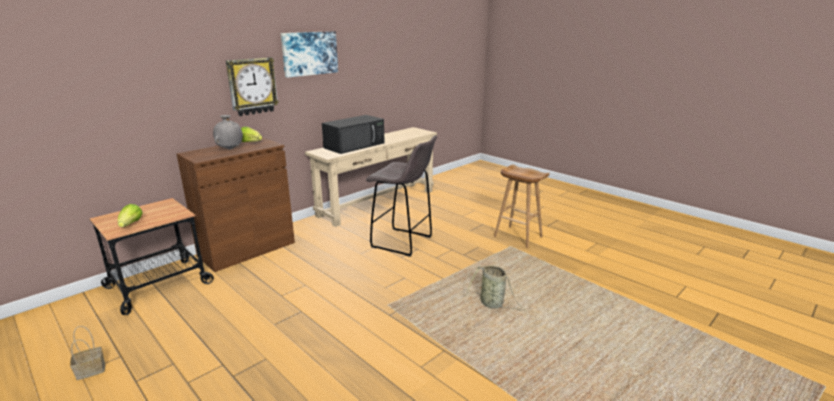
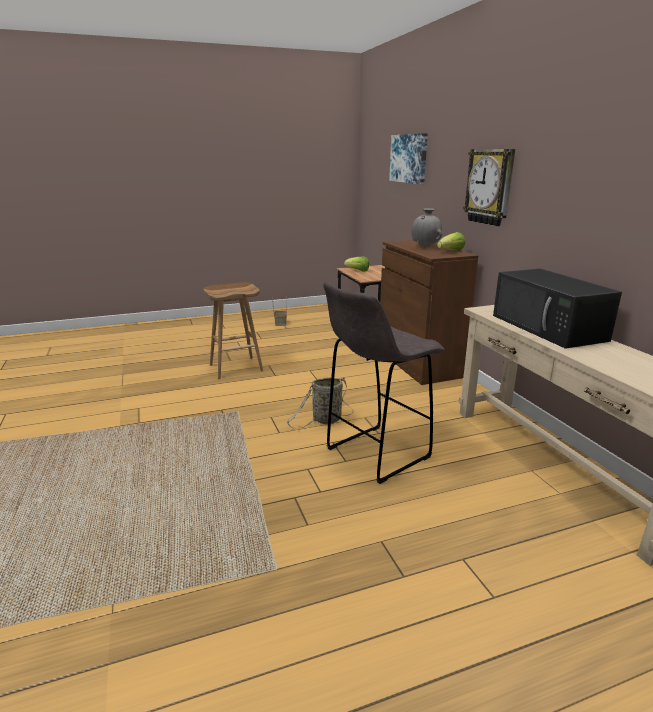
camera: 115 degrees right, 0 degrees up
(309, 53) = (565, 147): picture -> picture (409, 158)
(493, 304) = (157, 475): basket -> basket (325, 420)
(517, 237) = (308, 604): brown stool -> brown stool (236, 367)

